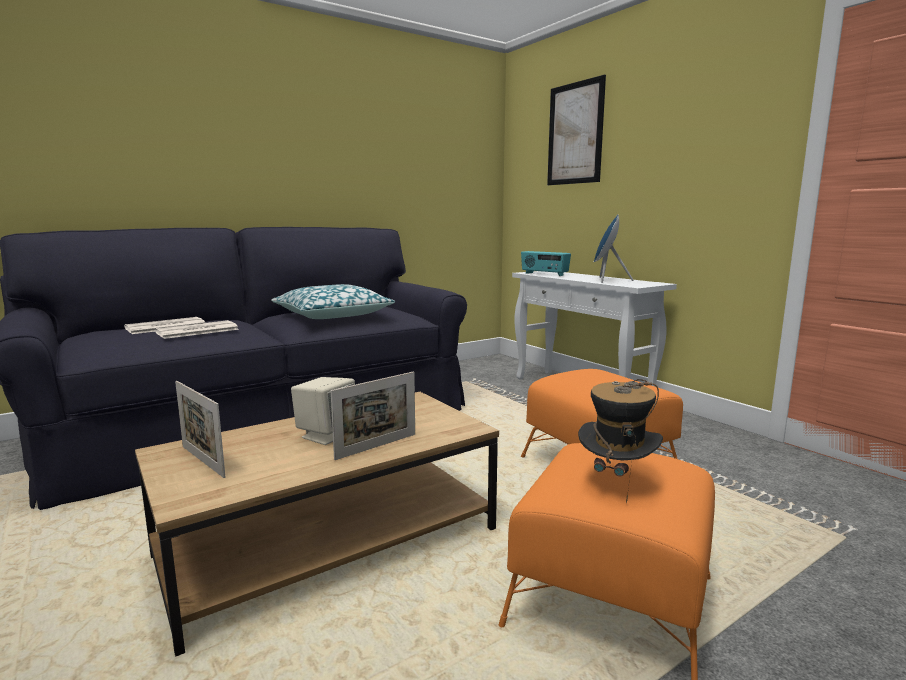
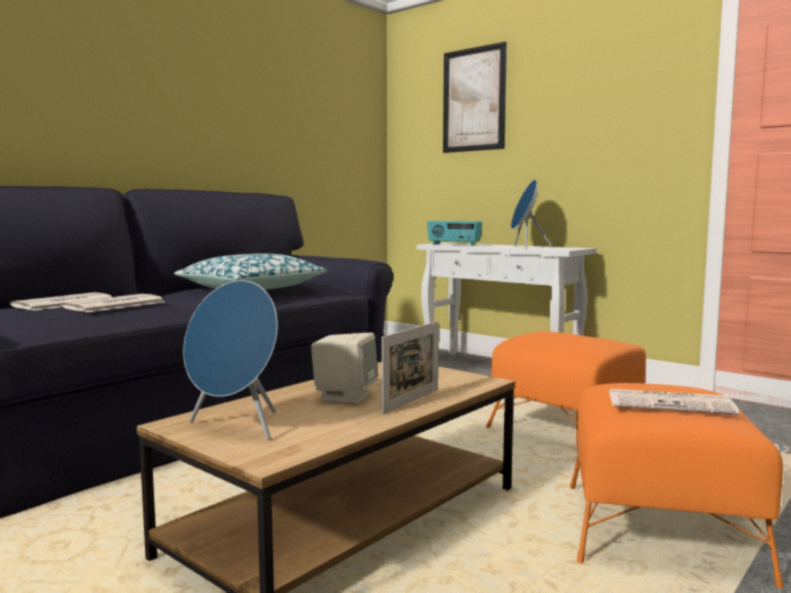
camera: 15 degrees left, 5 degrees down
(202, 461) = (237, 427): picture frame -> blue speaker
(616, 481) = (671, 404): hat -> newspaper

